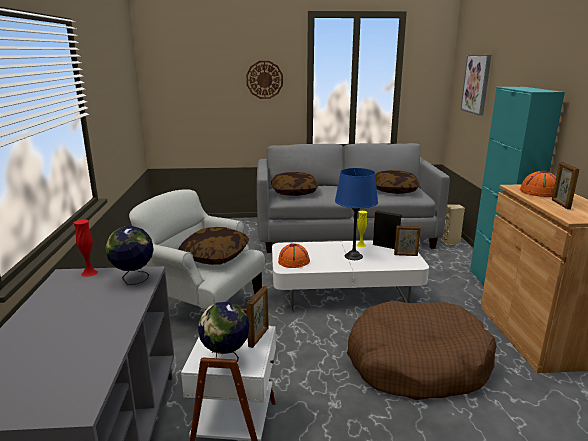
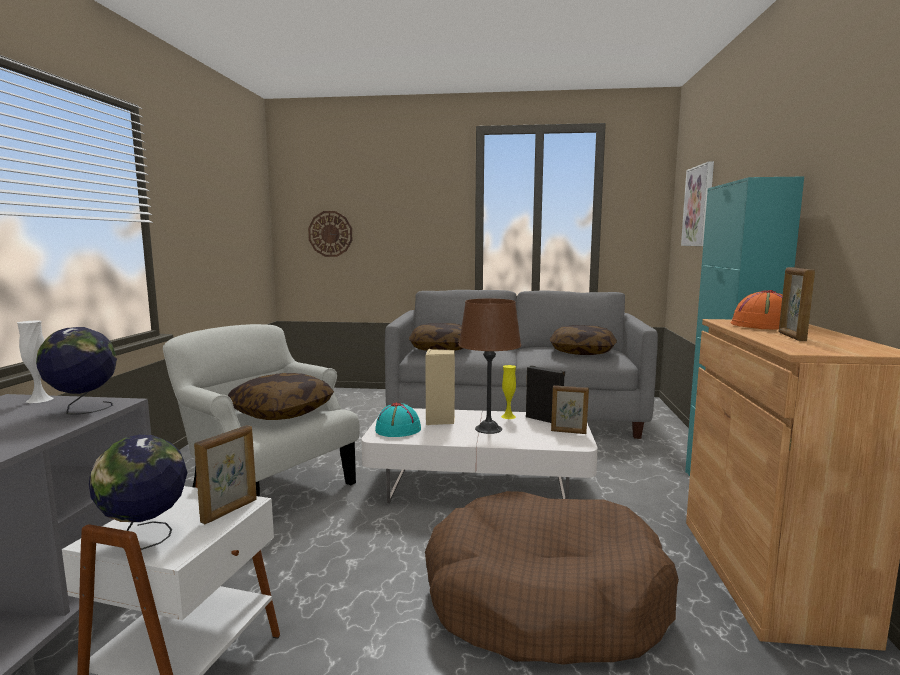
camera: 10 degrees right, 10 degrees down
(89, 273) = (39, 399): red vase -> white vase
(264, 80) = (421, 211): wall clock -> wall clock (330, 234)
(294, 261) = (398, 429): orange hat -> turquoise hat
(353, 256) = (488, 429): blue table lamp -> brown table lamp
(450, 242) = (668, 432): beige speaker -> beige speaker (440, 420)

